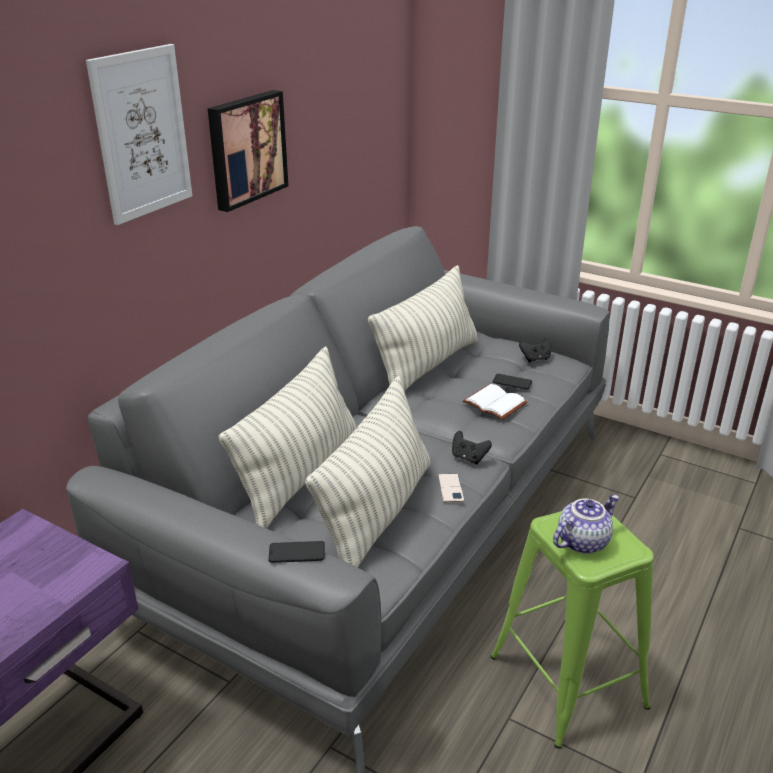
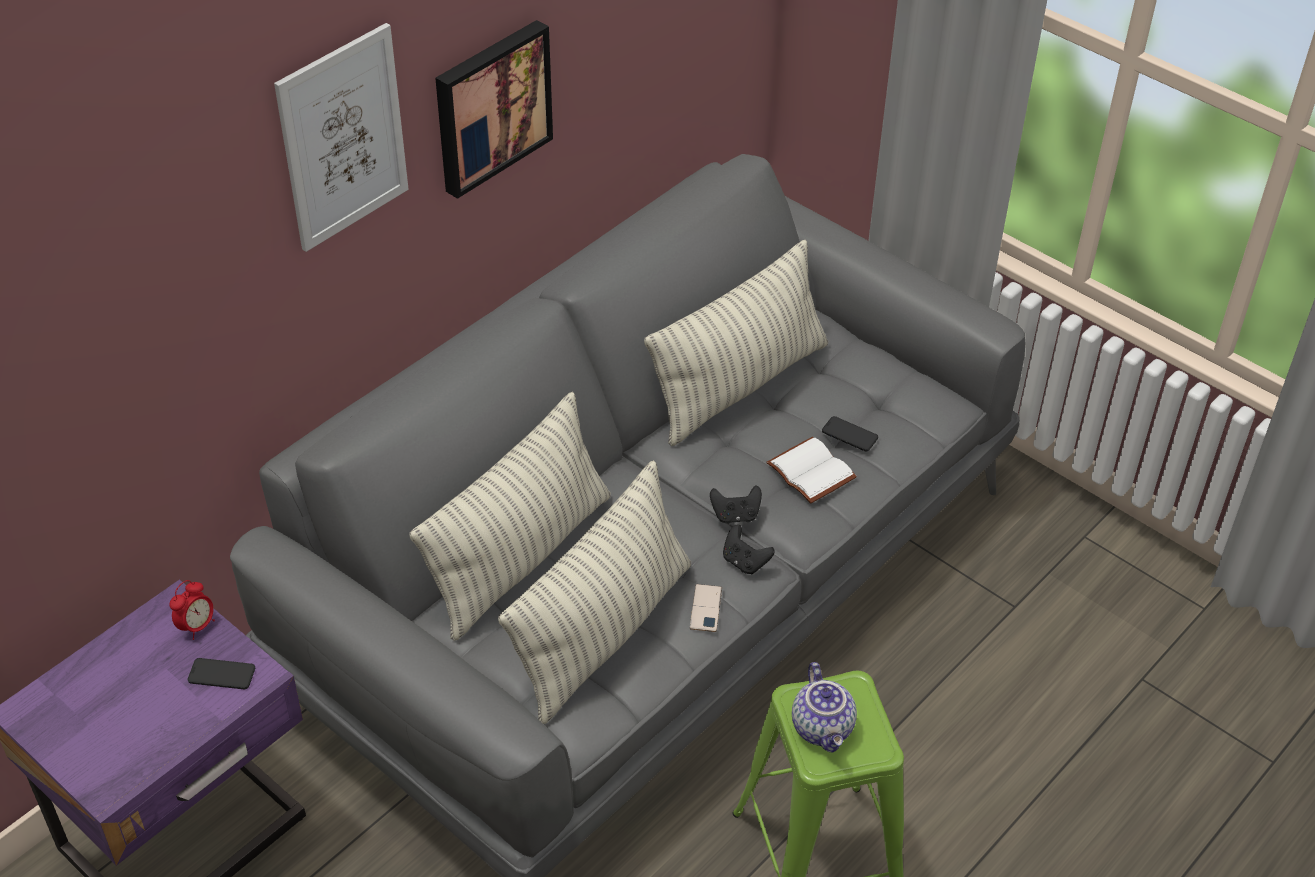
camera: 10 degrees right, 15 degrees up
(39, 538) = (197, 626): none -> alarm clock
(297, 552) = (479, 699): phone -> phone (221, 674)
(535, 359) = (900, 392): black game controller -> black game controller (735, 515)
(582, 541) = (824, 728): teapot -> teapot turned 105 degrees clockwise

